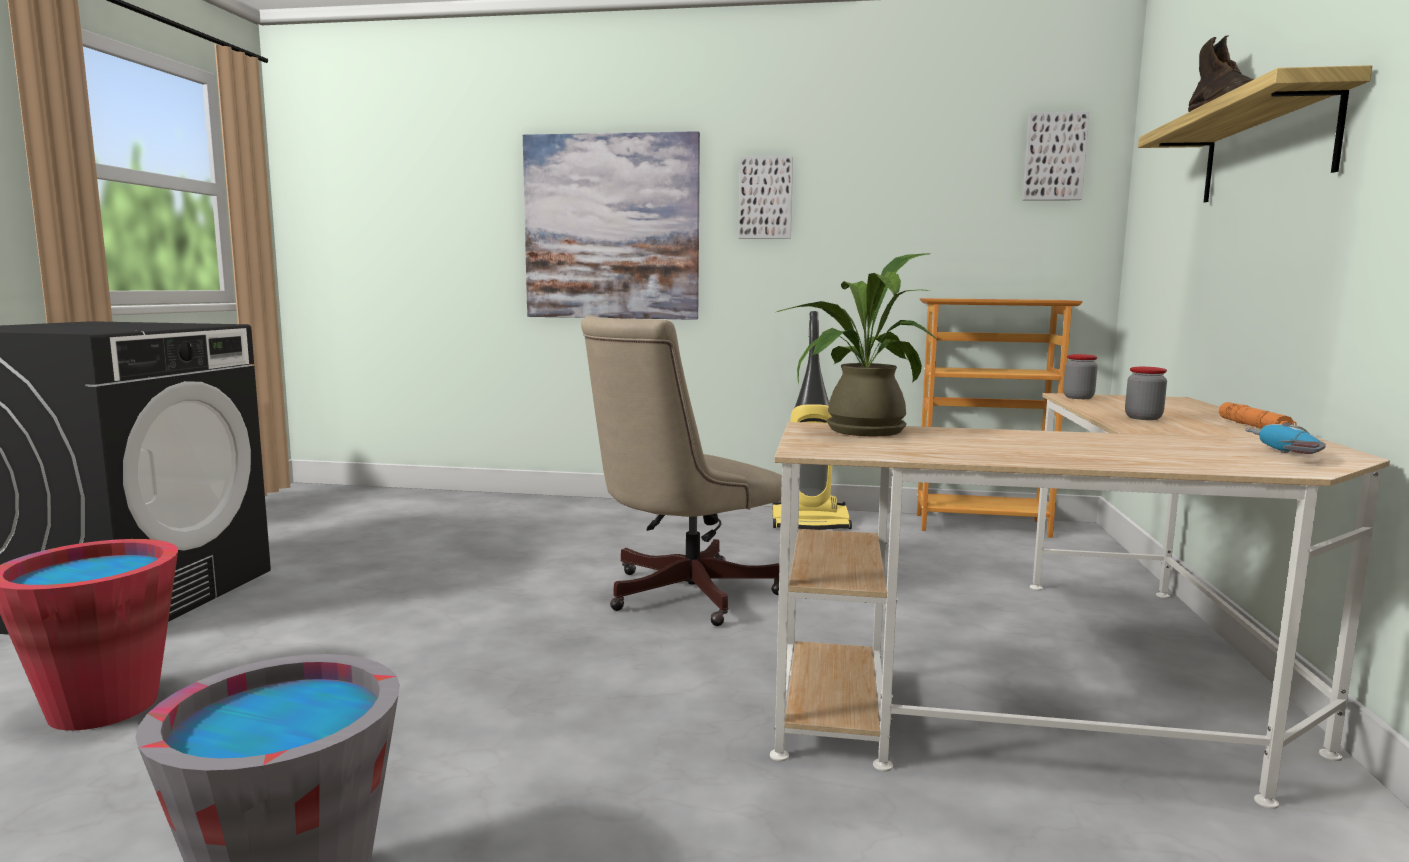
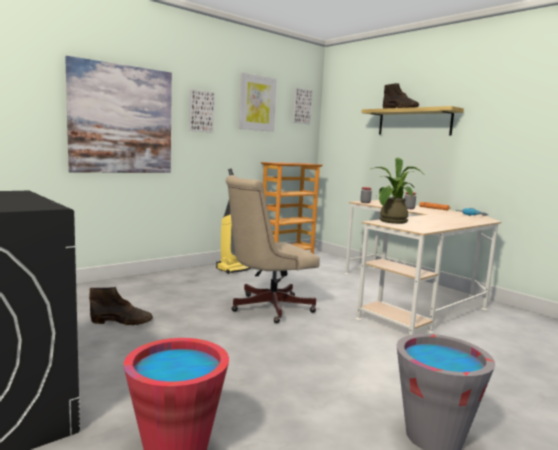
camera: 50 degrees left, 0 degrees up
(459, 551) = (122, 321): none -> brown boot
(679, 595) = (266, 307): beige office chair -> beige office chair turned 60 degrees clockwise
(911, 166) = (257, 103): none -> picture

